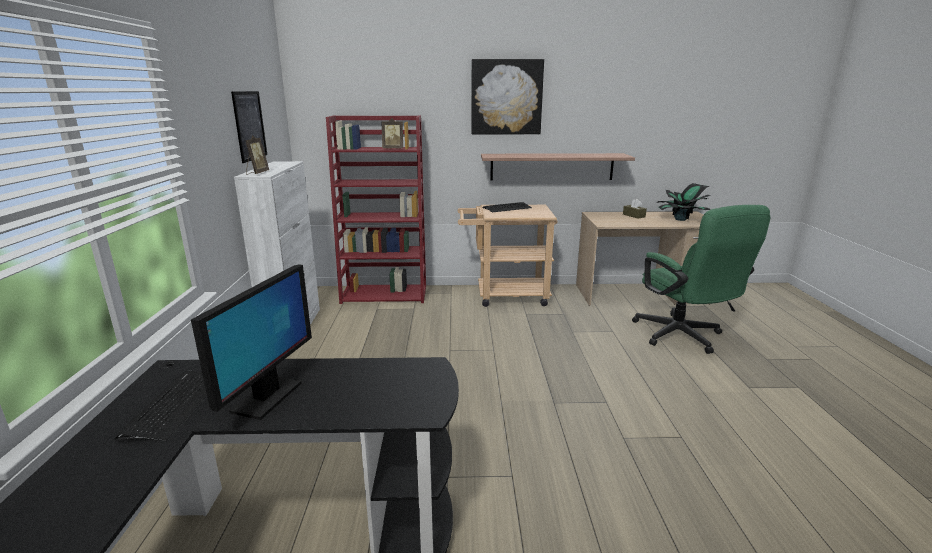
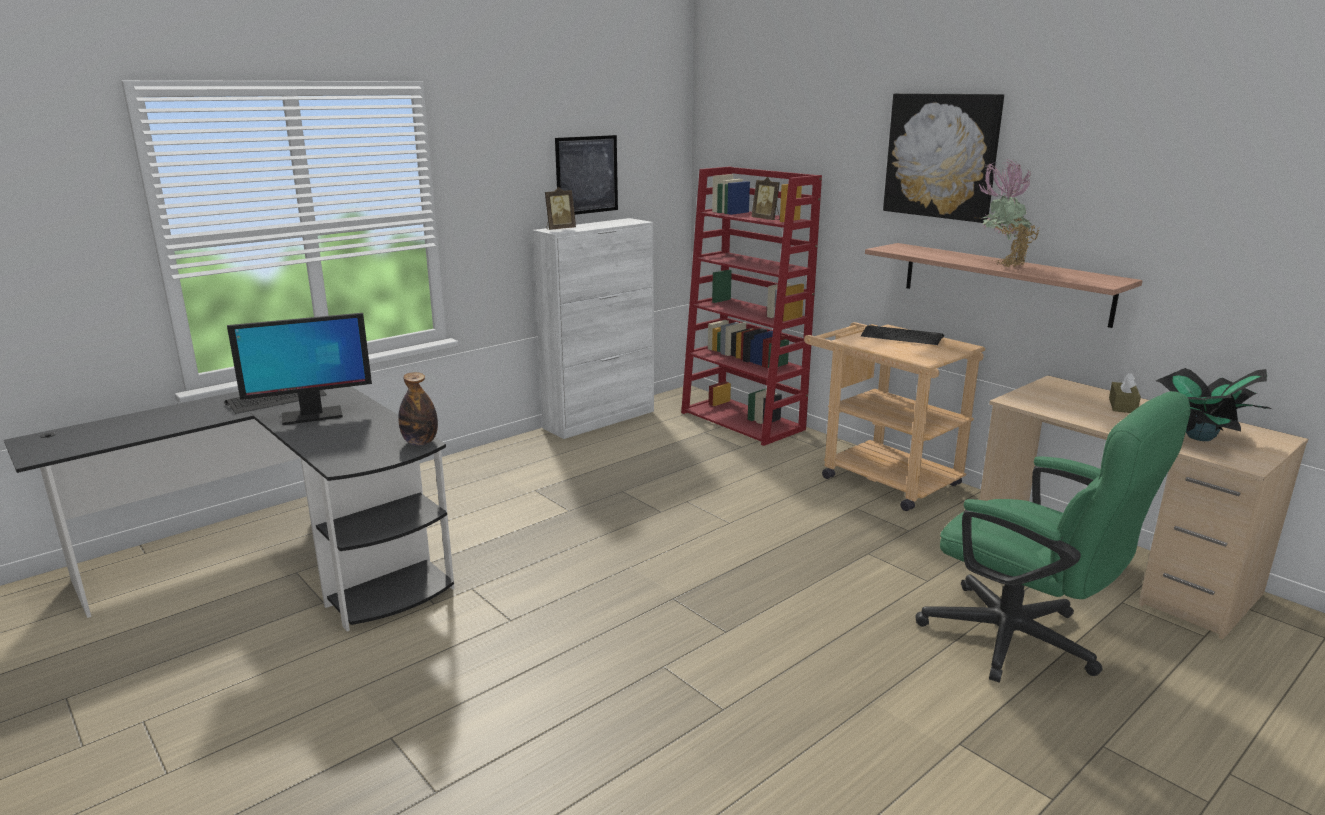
camera: 50 degrees right, 0 degrees up
(427, 365) = (420, 442): none -> bottle
(563, 155) = (1001, 265): none -> potted plant
(683, 337) = (1025, 643): green office chair -> green office chair turned 75 degrees counterclockwise

